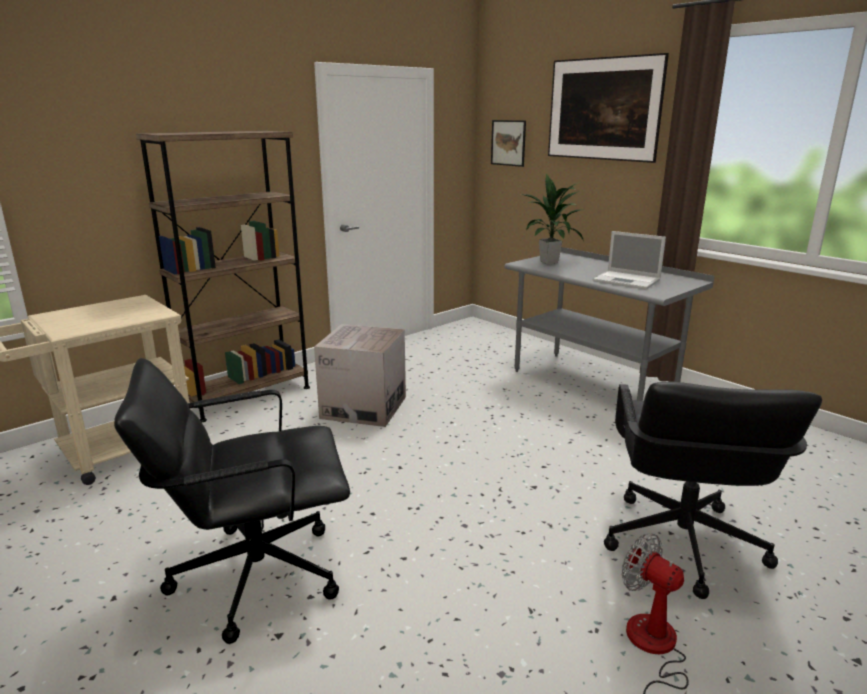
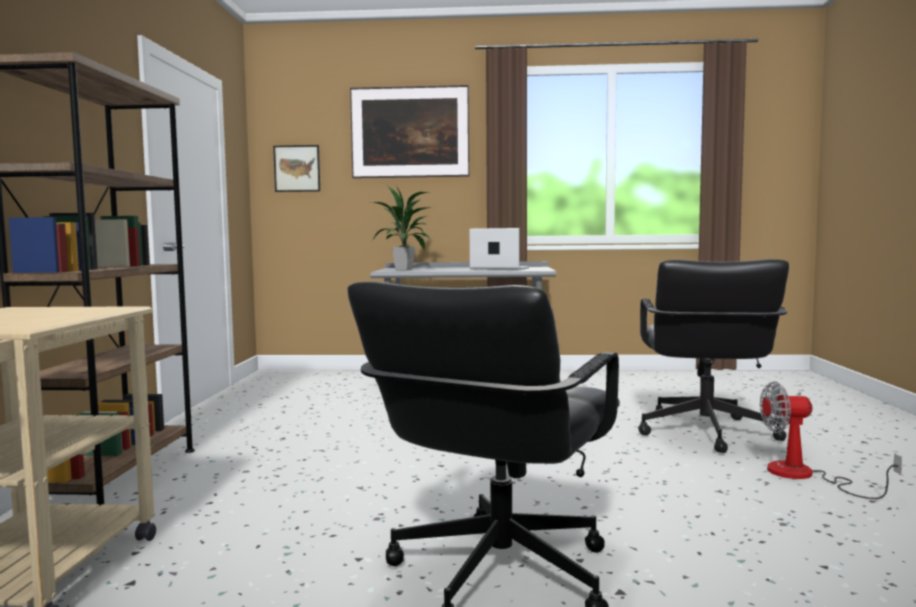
camera: 45 degrees left, 15 degrees down
(364, 407) = (301, 445): cardboard box -> none
(627, 280) = (498, 269): laptop -> laptop turned 150 degrees counterclockwise
(681, 544) = (705, 433): black office chair -> black office chair turned 45 degrees clockwise

